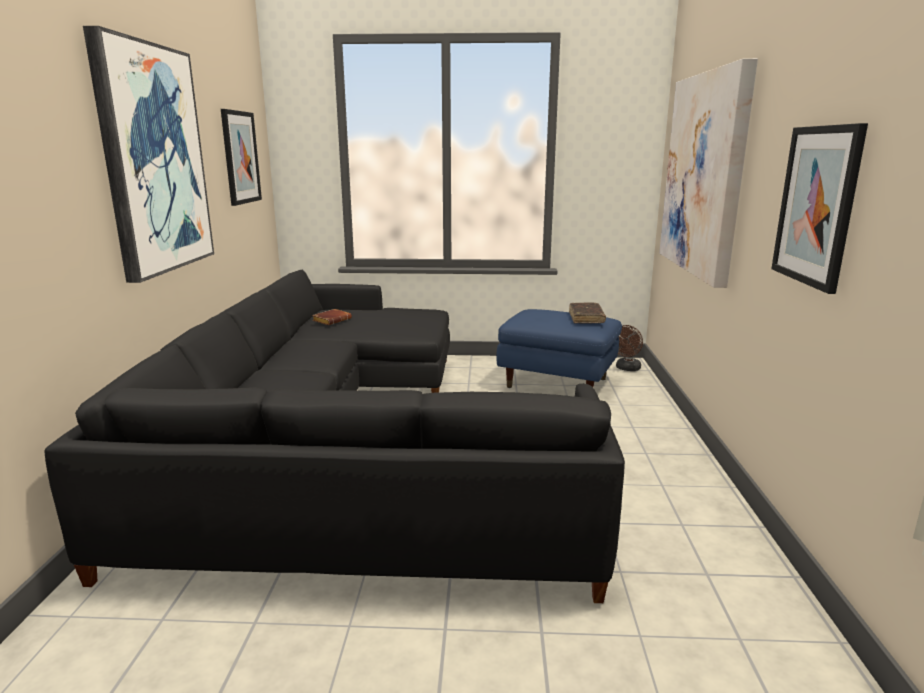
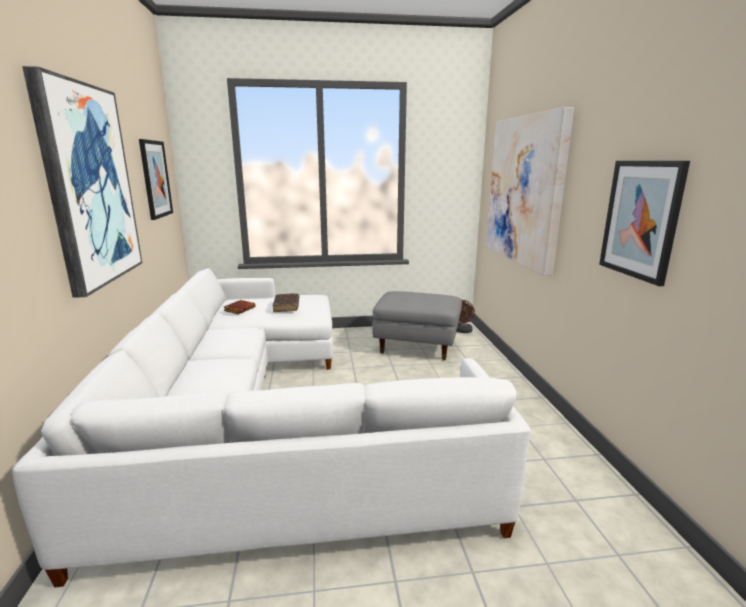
camera: 10 degrees left, 0 degrees up
(339, 446) = (261, 417): black sofa -> white sofa
(558, 383) = (417, 347): blue ottoman -> grey ottoman
(586, 318) = (437, 297): brown book -> brown book (286, 306)

